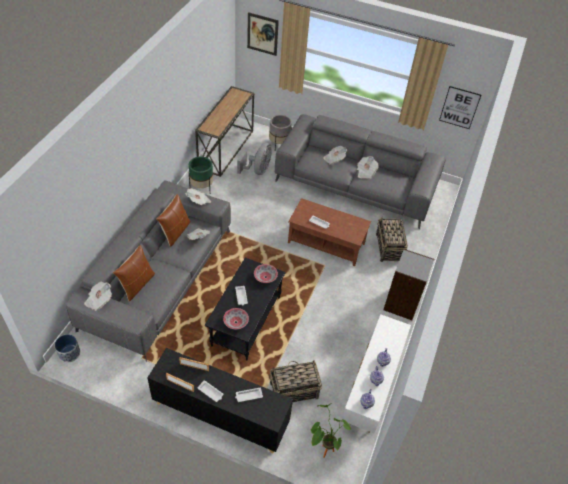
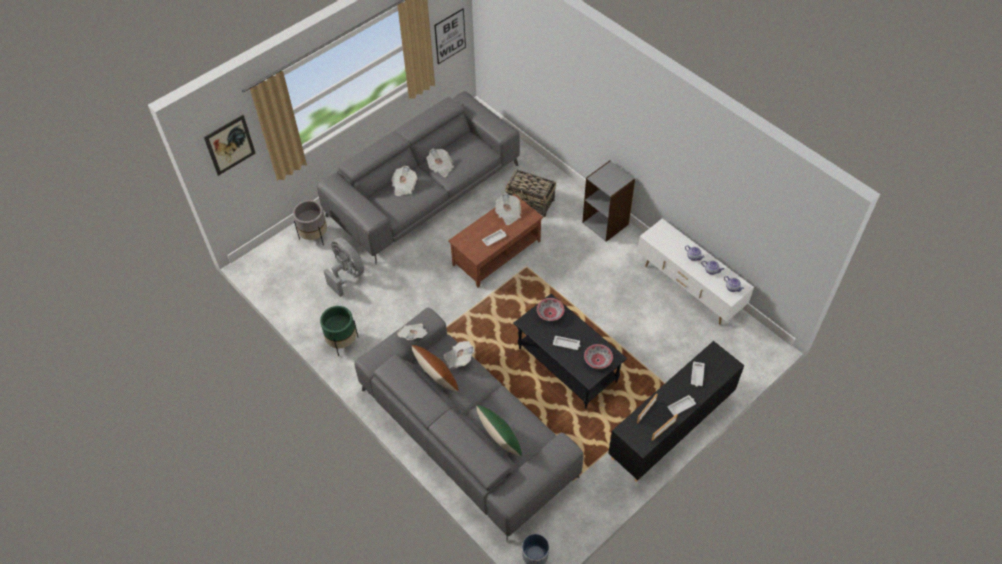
camera: 60 degrees left, 5 degrees up
(99, 300) = (520, 479): newspaper -> newspaper (508, 214)
(137, 284) = (500, 441): brown pillow -> green pillow
(225, 149) = (288, 294): console table -> none
(293, 390) = (668, 354): basket -> none
(323, 450) = (740, 354): potted plant -> none

